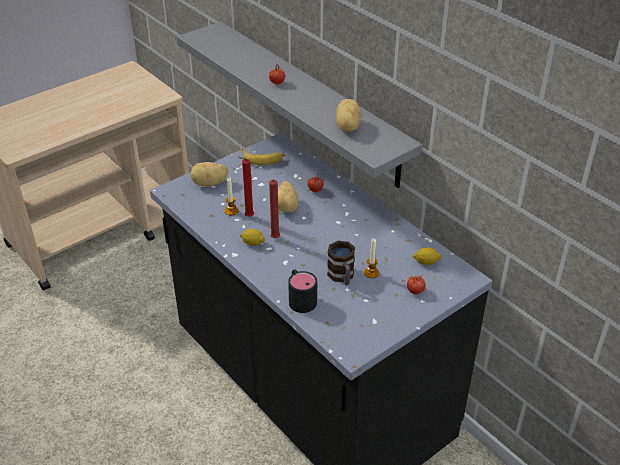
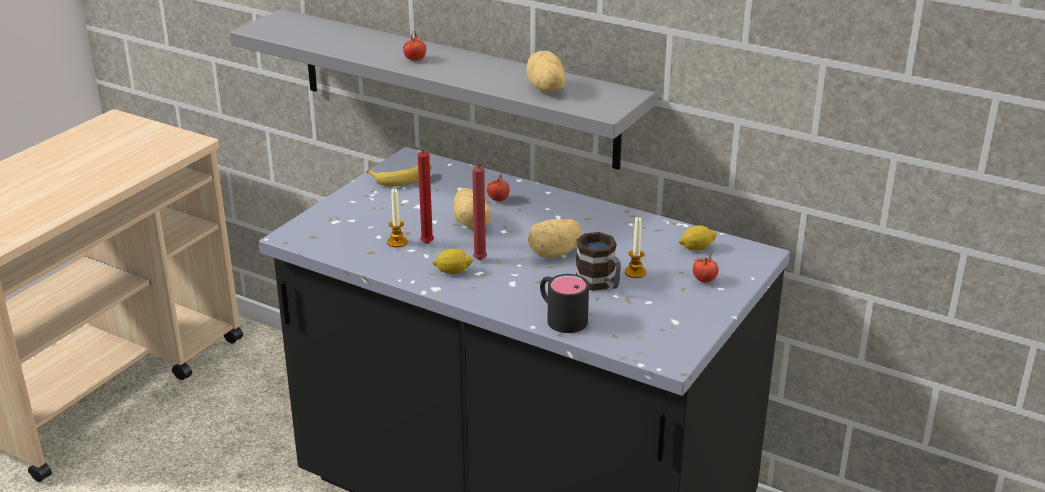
camera: 20 degrees left, 10 degrees down
(210, 183) = (344, 217): potato -> potato (555, 254)

